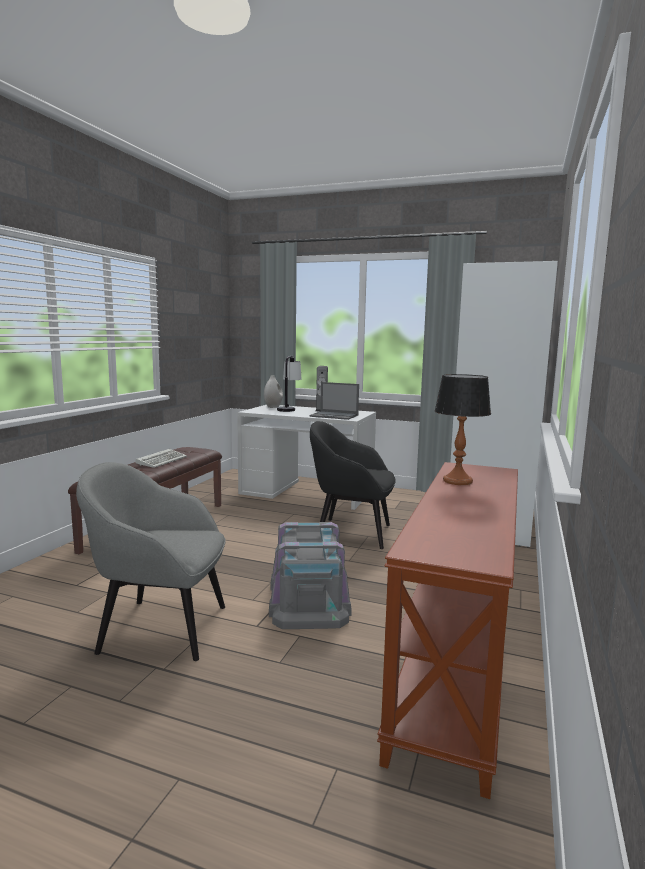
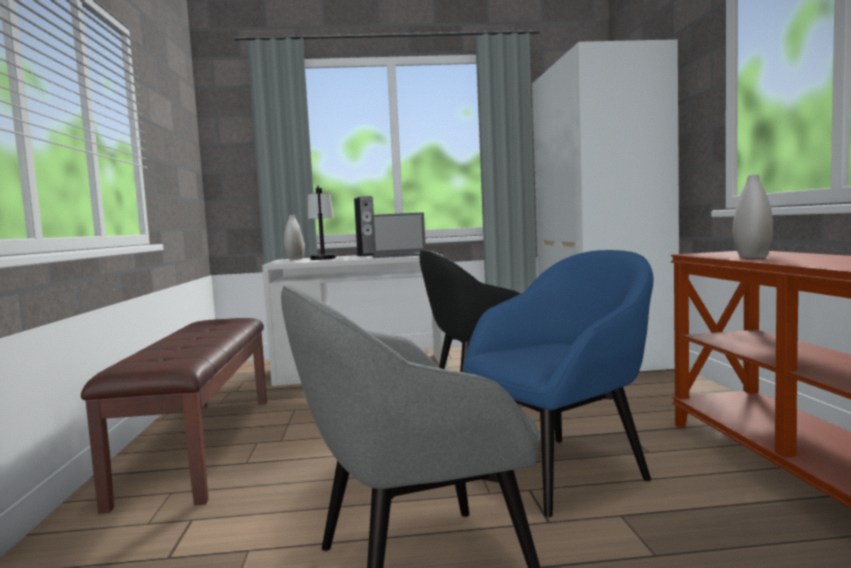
camera: 25 degrees left, 5 degrees down
(162, 460) = (200, 334): keyboard -> none
(309, 599) = (558, 471): grey storage box -> blue armchair
(457, 481) = (752, 257): table lamp -> white vase

